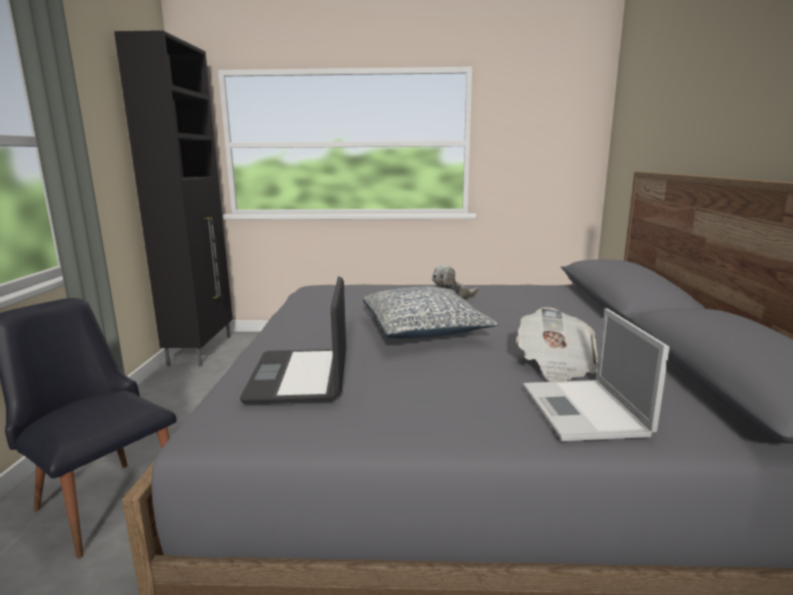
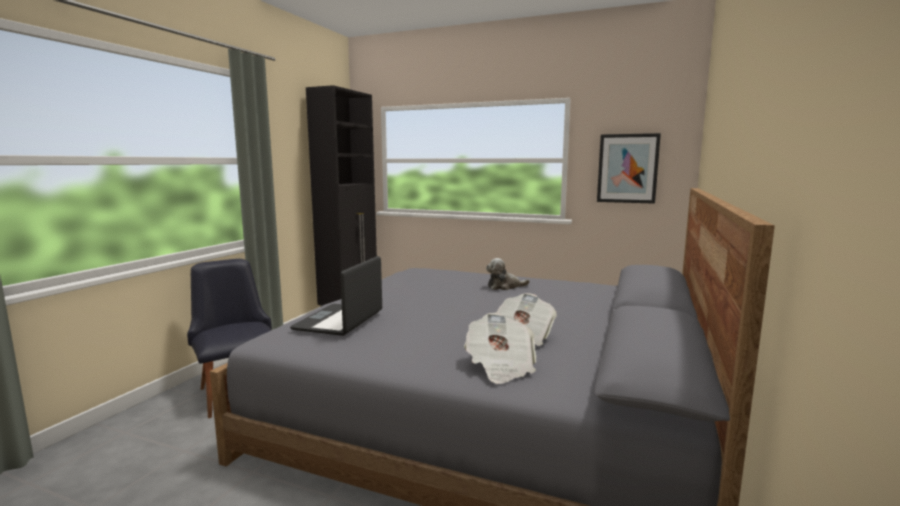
camera: 20 degrees right, 5 degrees down
(424, 329) = (456, 304): pillow -> none
(537, 152) = (627, 168): none -> picture
(585, 411) = (500, 366): laptop -> newspaper

